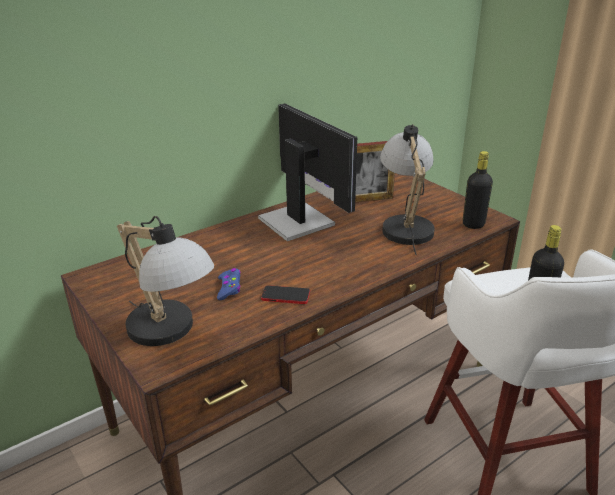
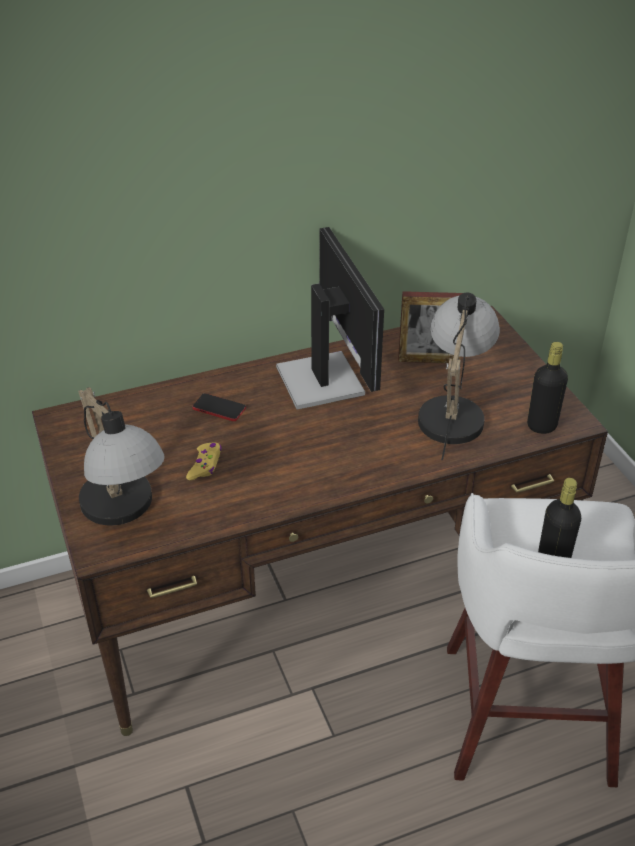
camera: 15 degrees right, 10 degrees up
(229, 288) = (205, 465): blue game controller -> yellow game controller
(285, 295) = (263, 488): phone -> phone (219, 408)

